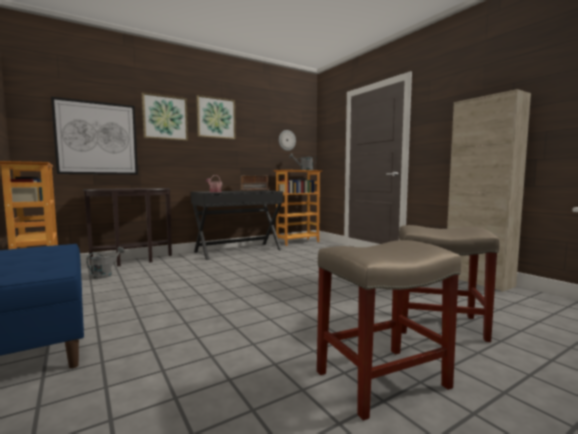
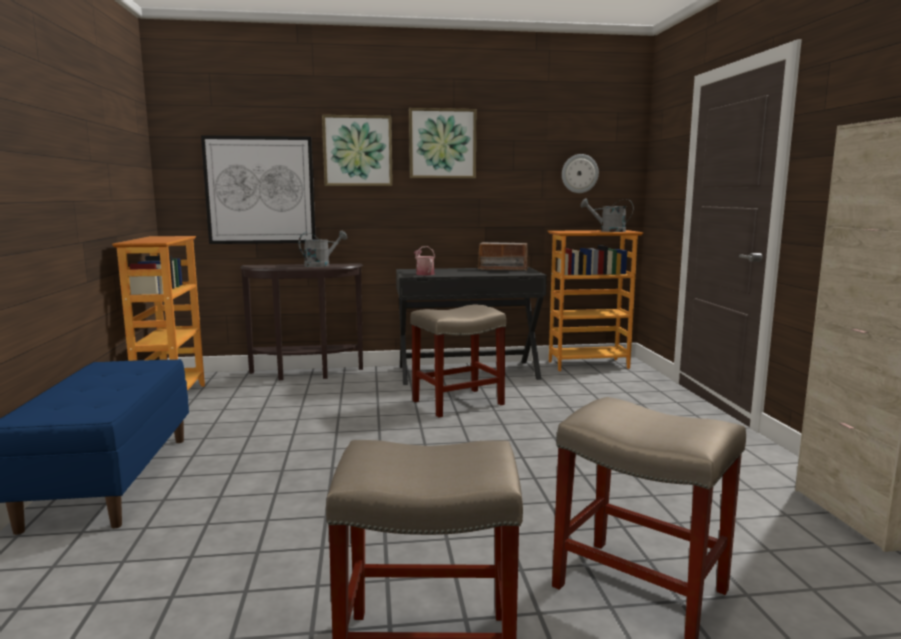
camera: 25 degrees right, 5 degrees up
(105, 275) = (252, 393): grey watering can -> grey watering can (321, 265)
(249, 264) = (457, 403): none -> beige stool

